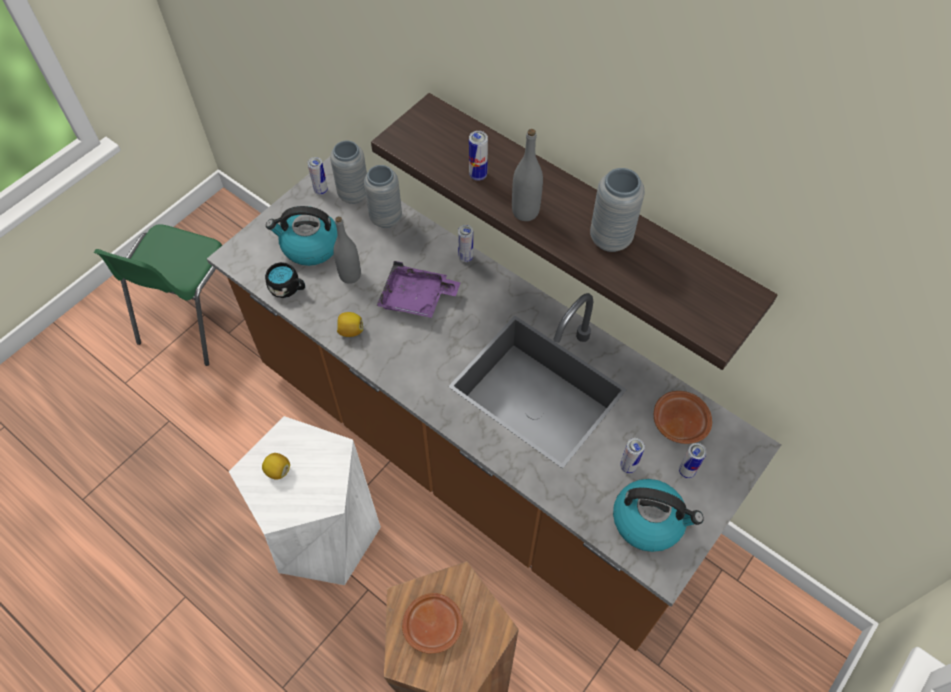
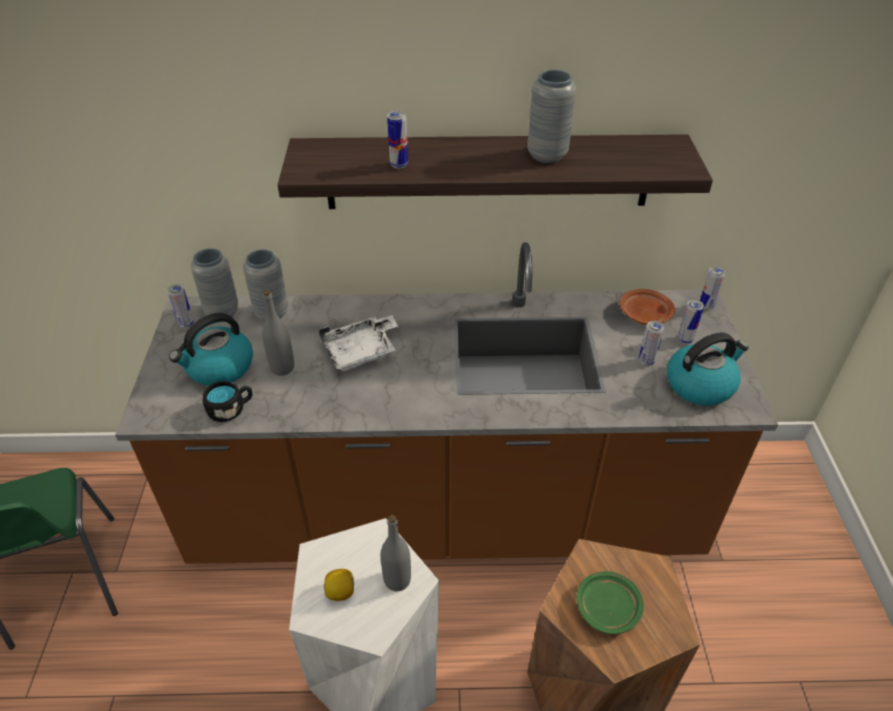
camera: 40 degrees left, 15 degrees down
(350, 331) = (327, 406): lemon -> none
(416, 298) = (361, 351): purple tray -> white tray
(433, 625) = (608, 607): brown plate -> green plate
(465, 257) = (371, 303): can -> can (706, 306)
(525, 211) = (465, 168): grey bottle -> grey bottle (397, 580)

